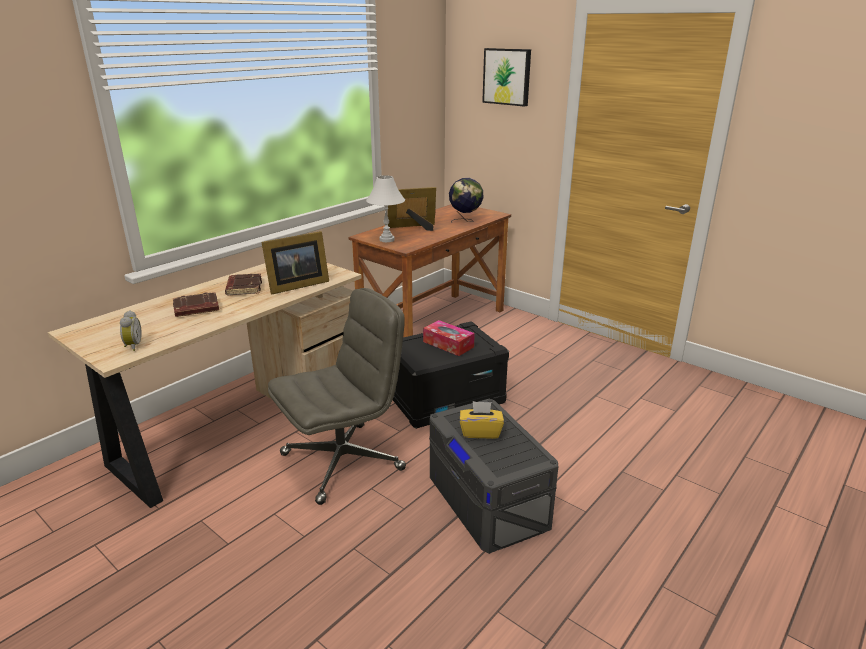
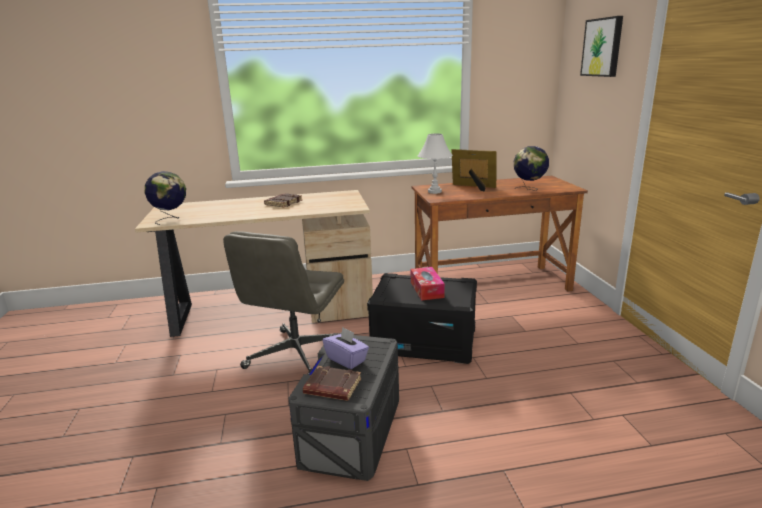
camera: 40 degrees right, 5 degrees down
(132, 346) = (171, 219): alarm clock -> globe
(196, 309) = (236, 208): brown book -> brown book (331, 388)
(295, 285) = (314, 208): picture frame -> none
(343, 461) = (296, 355): grey office chair -> grey office chair turned 105 degrees clockwise
(480, 432) = (347, 359): yellow tissue box -> purple tissue box

